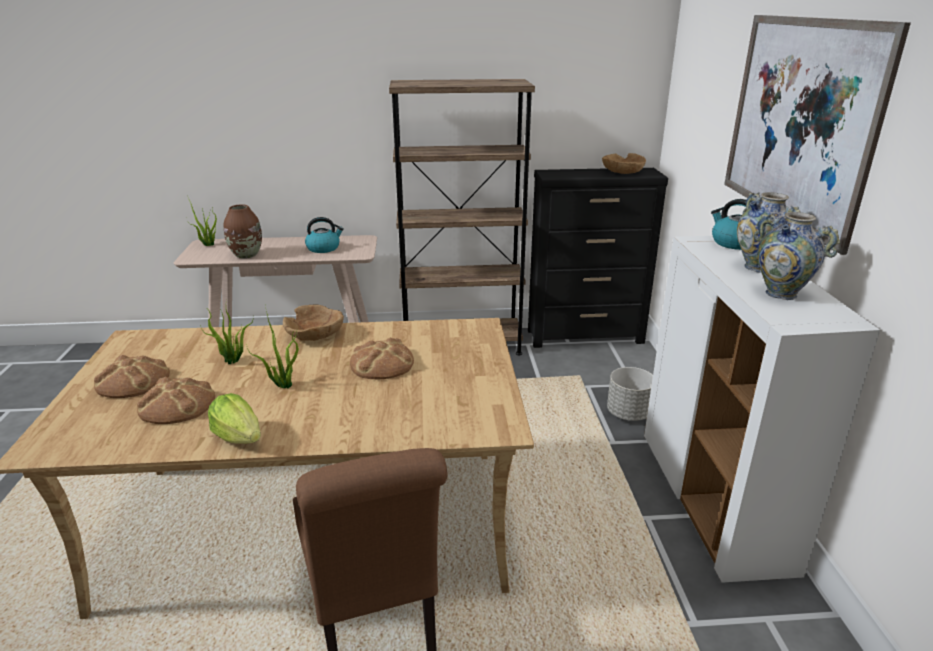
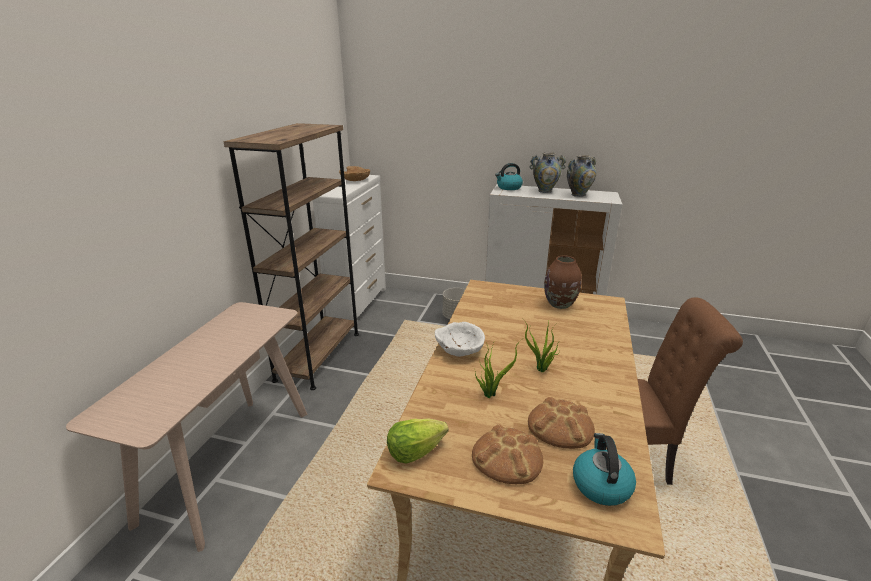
camera: 70 degrees left, 0 degrees up
(208, 245) = (108, 413): potted plant -> none
(239, 437) = (614, 394): lettuce -> lettuce (414, 451)
(246, 255) = (194, 382): brown vase -> brown vase (560, 304)
(315, 335) = (459, 348): brown bowl -> white bowl
(324, 248) = (238, 332): kettle -> kettle (600, 484)
(382, 363) = (521, 326): bread -> none
(586, 337) = (358, 304): black dresser -> white dresser
(798, 122) = (518, 118): picture -> none

